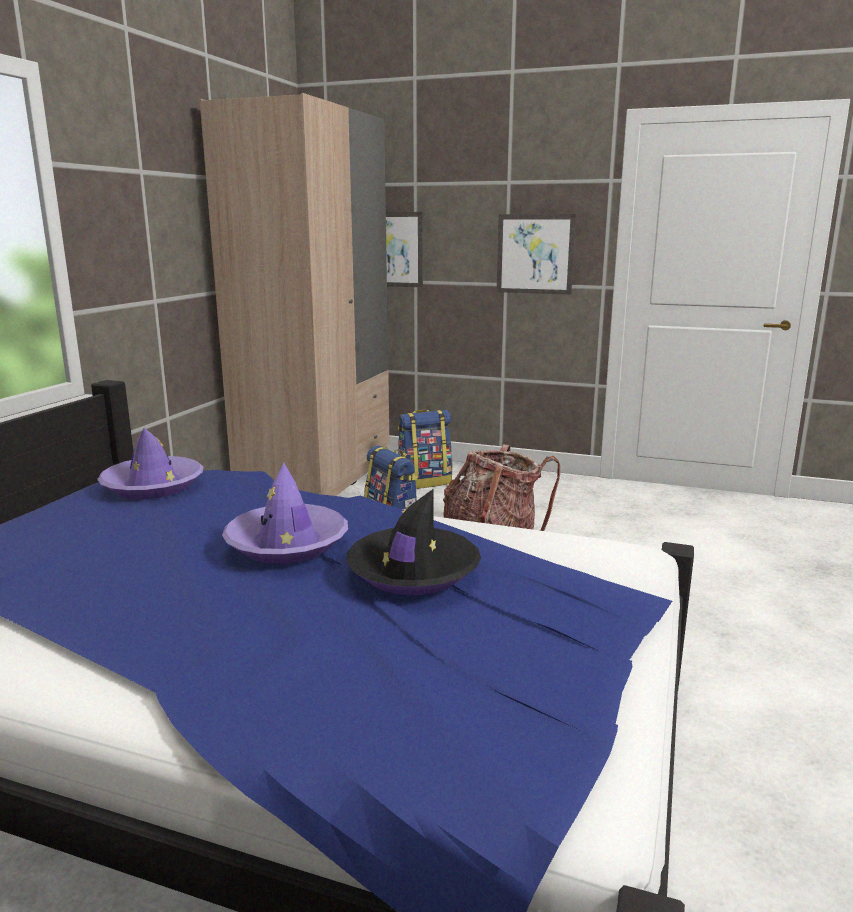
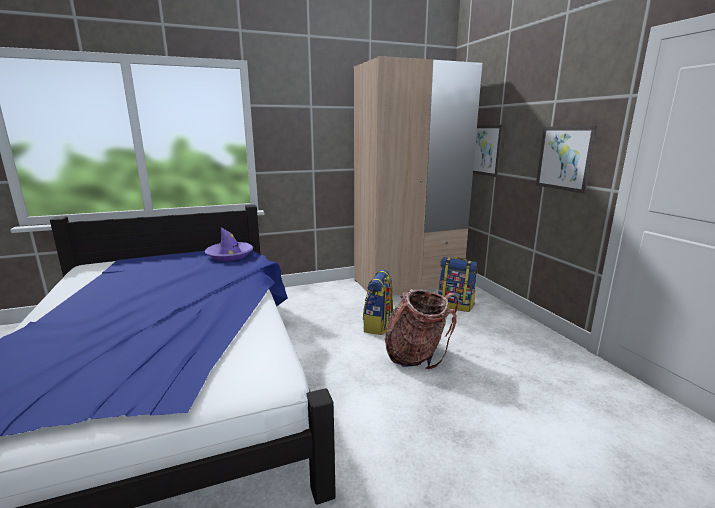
camera: 50 degrees right, 0 degrees up
(287, 544) = (182, 294): purple hat -> none
(413, 572) = (168, 327): black hat -> none

